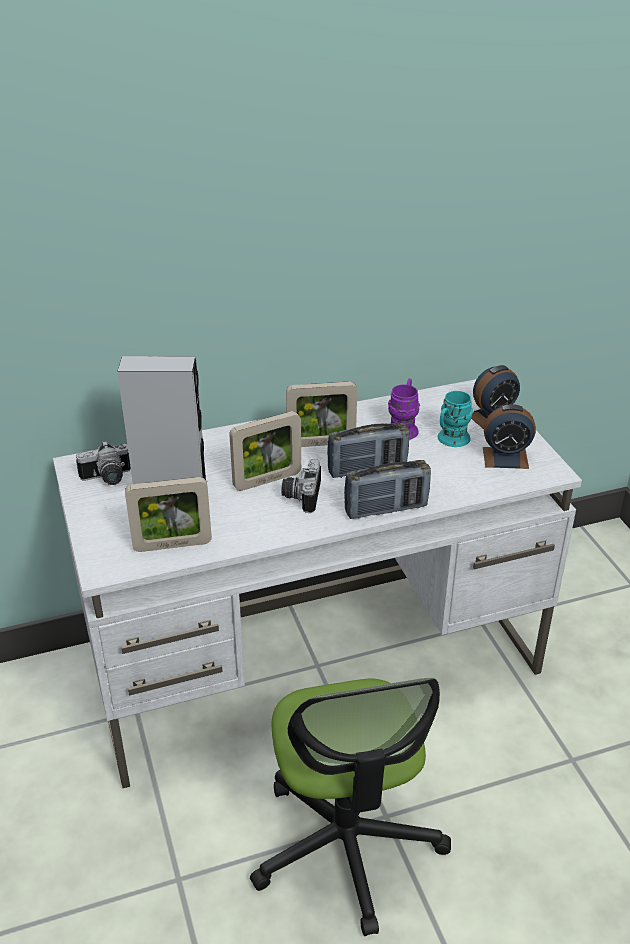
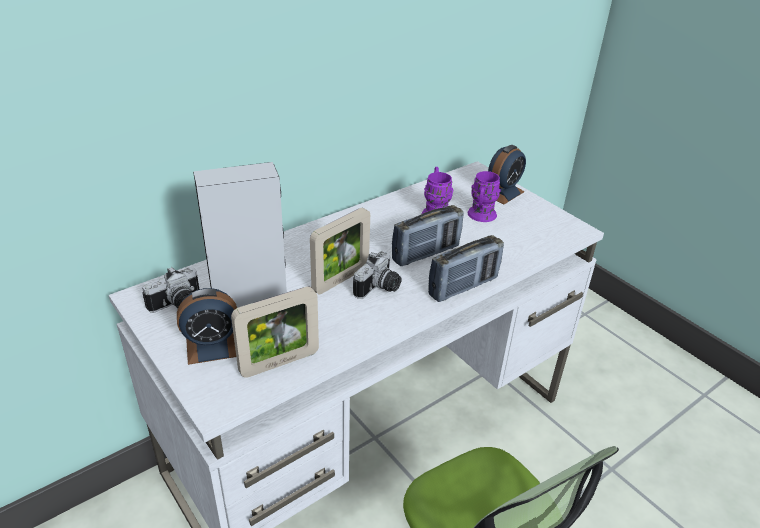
camera: 20 degrees left, 0 degrees up
(300, 496) = (380, 288): camera -> camera turned 135 degrees counterclockwise
(321, 443) = (372, 237): picture frame -> none
(450, 440) = (480, 217): turquoise mug -> purple mug
(505, 458) = (533, 224): alarm clock -> alarm clock (212, 346)

